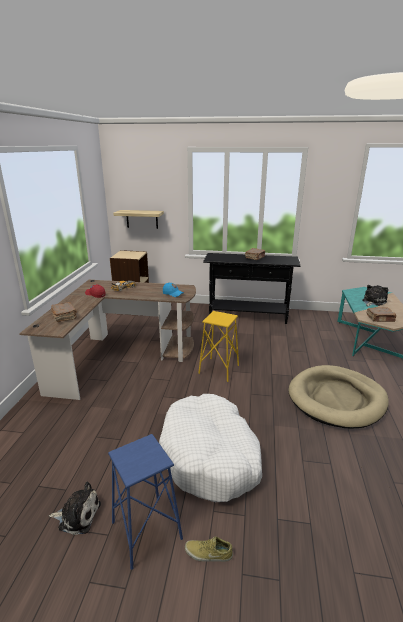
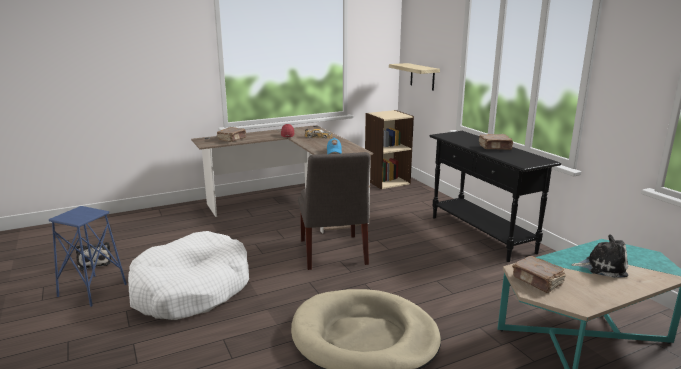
camera: 55 degrees right, 5 degrees down
(208, 554) = (81, 321): beige shoe -> none
(219, 369) = (332, 253): yellow stool -> grey chair

